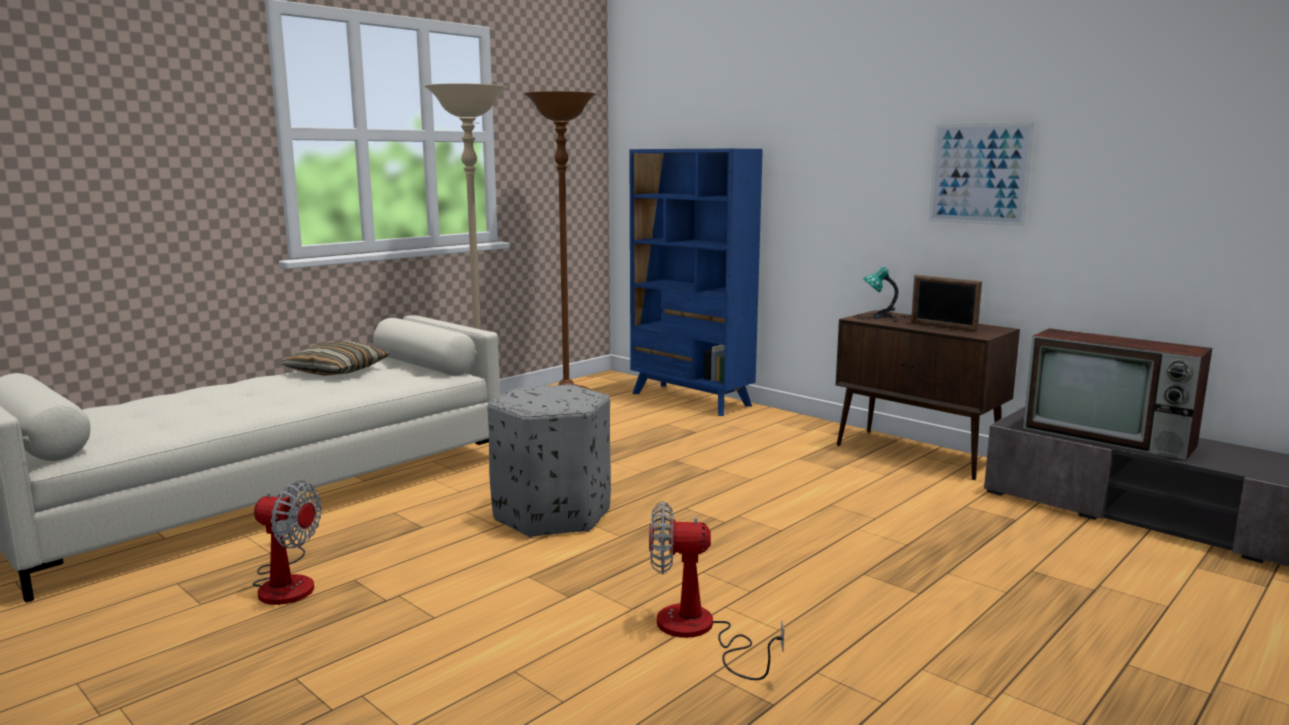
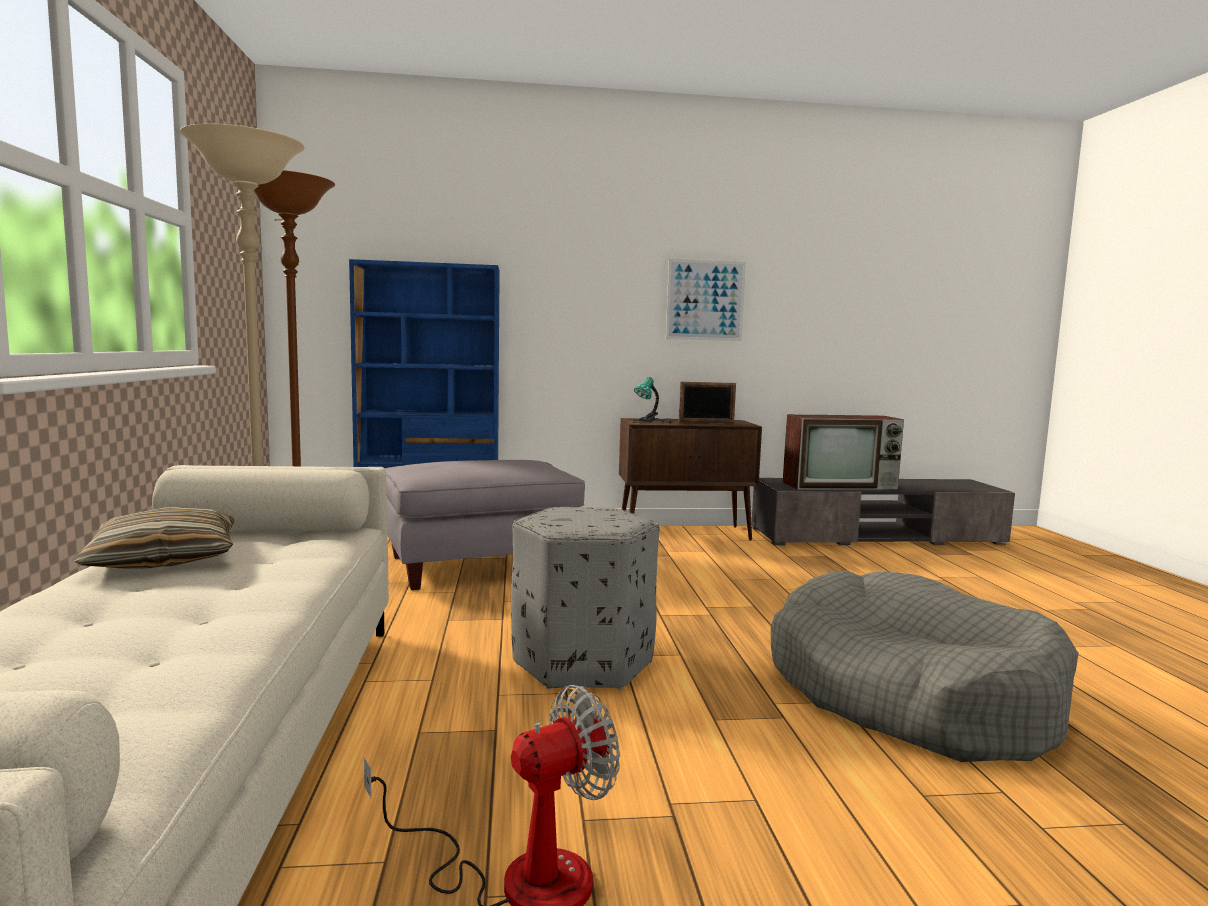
camera: 50 degrees left, 5 degrees down
(665, 432) = (482, 564): none -> grey ottoman
(698, 632) = (909, 693): fan -> grey dog bed

